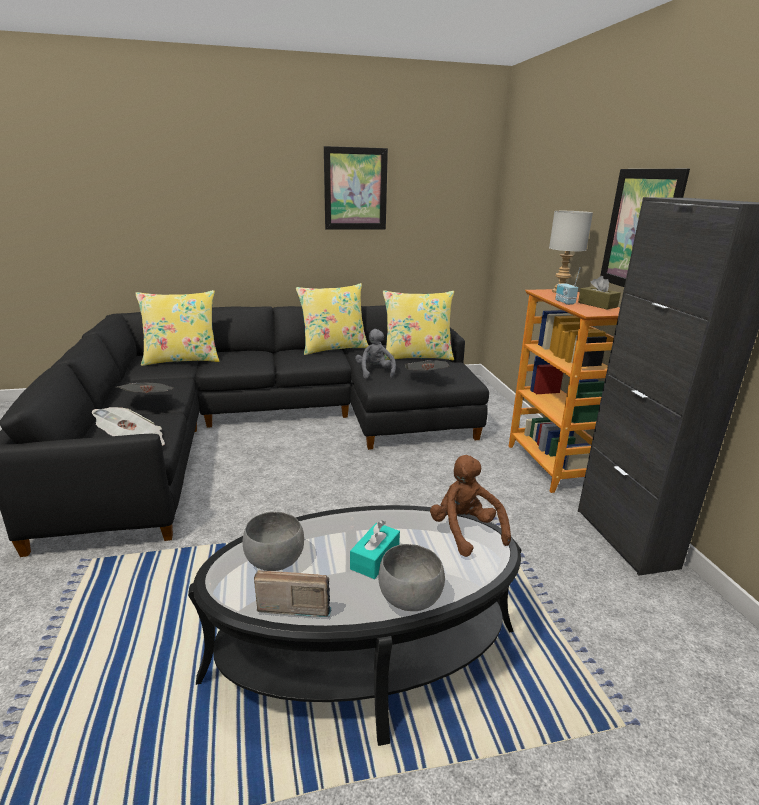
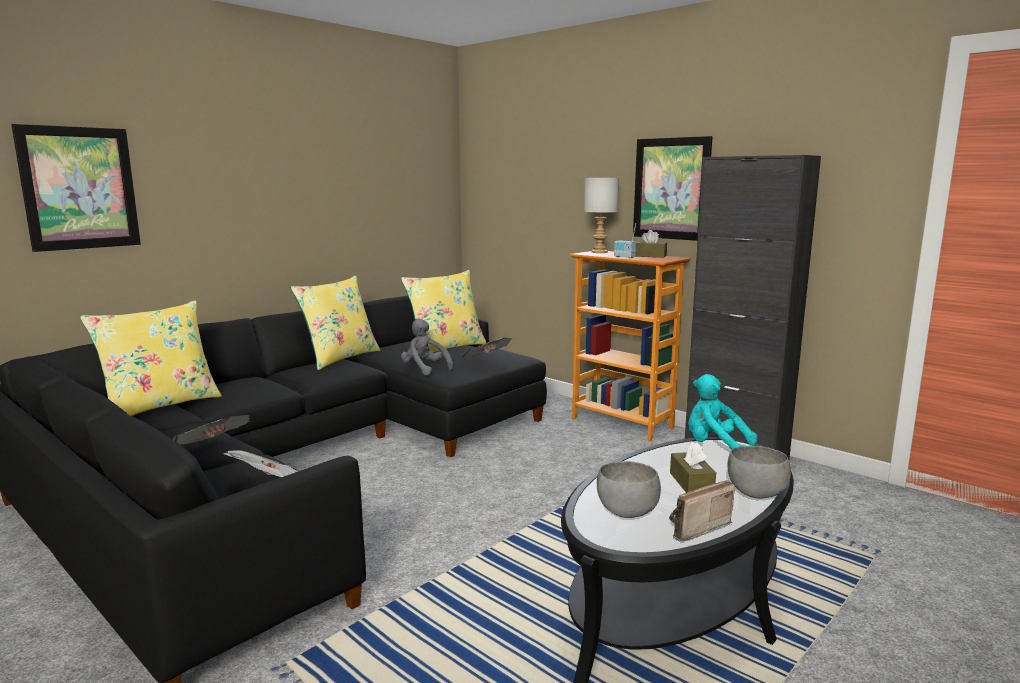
camera: 35 degrees left, 10 degrees down
(355, 189) = (326, 167): picture -> picture (80, 188)
(375, 558) = (691, 483): turquoise tissue box -> brown tissue box
(465, 531) = (715, 447): brown plush toy -> turquoise plush toy

